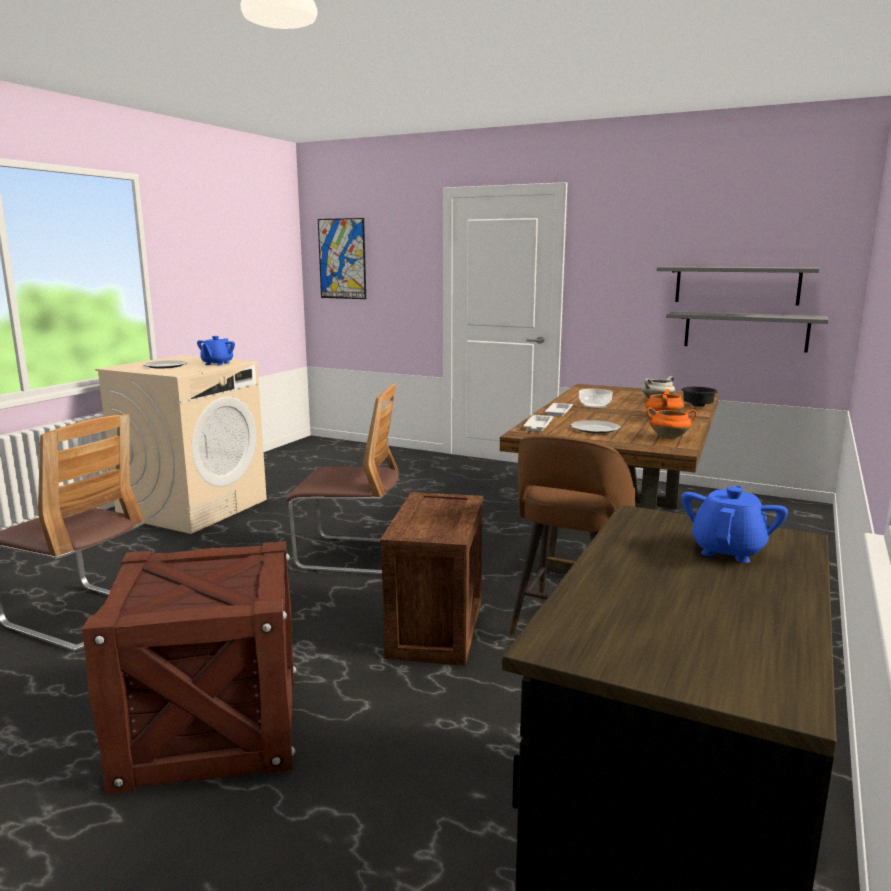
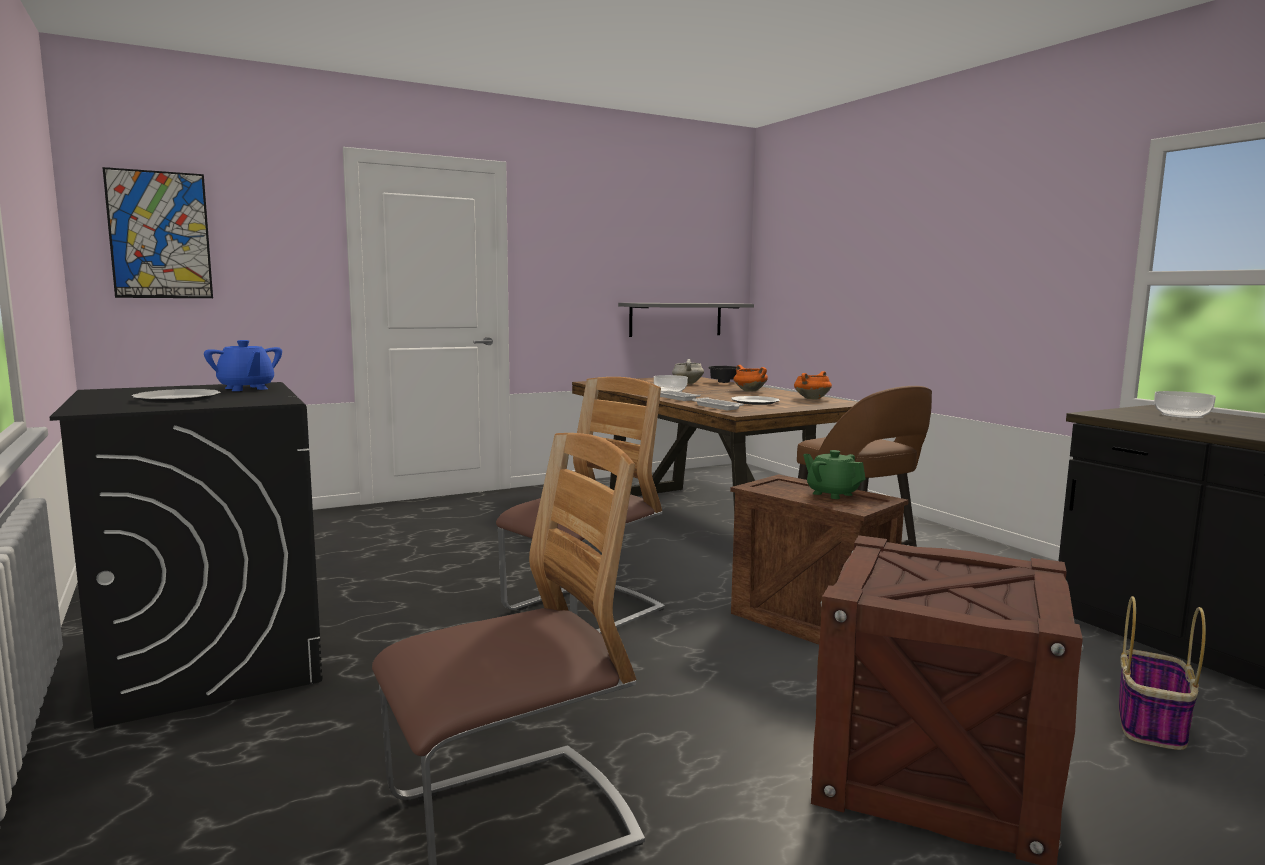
camera: 55 degrees left, 5 degrees down
(194, 508) = (211, 660): beige washing machine -> black washing machine
(388, 830) = (1151, 725): none -> basket
(440, 520) = (832, 494): none -> green teapot
(728, 550) = (1182, 415): blue teapot -> bowl
(736, 285) = (666, 277): grey shelf -> none

